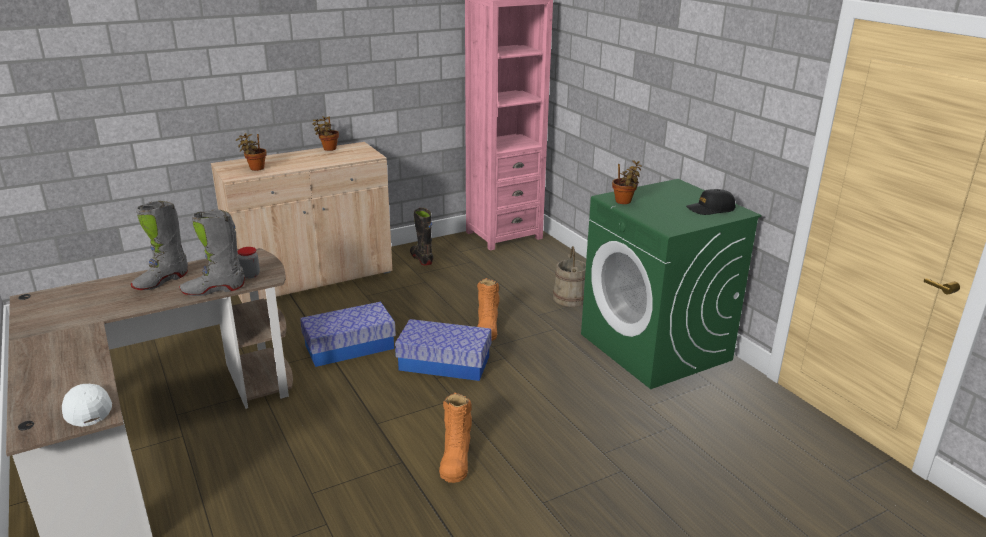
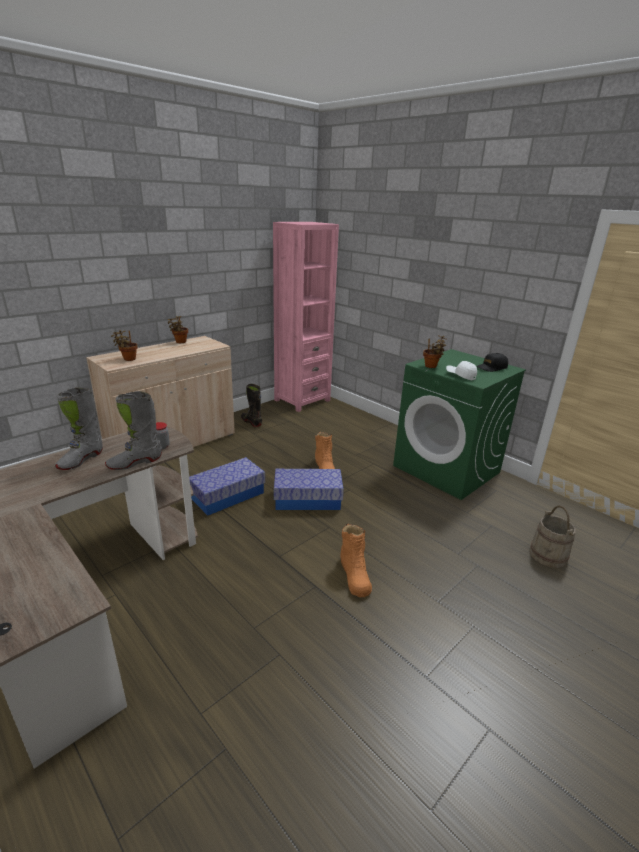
camera: 15 degrees left, 0 degrees up
(87, 410) = (66, 599): white cap -> white cap (460, 375)
(570, 298) = (371, 440): beige bucket -> beige bucket (548, 555)

